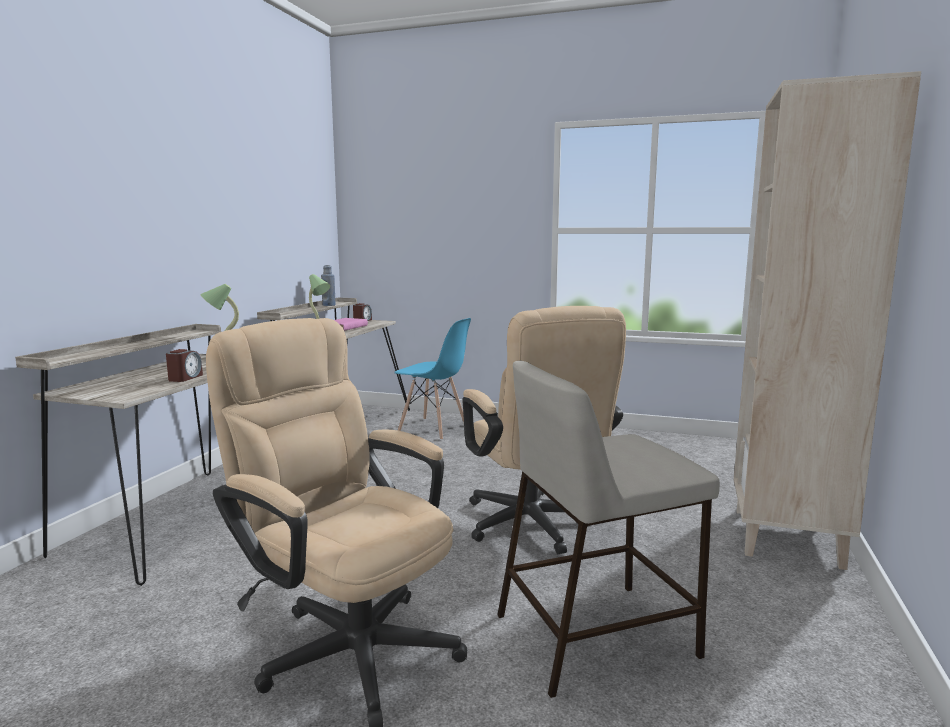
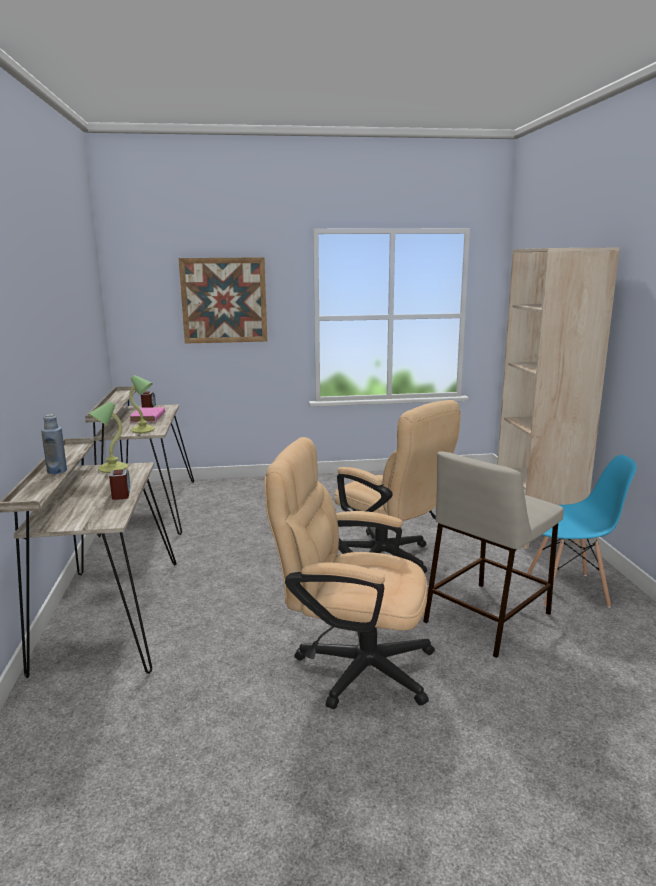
camera: 25 degrees left, 5 degrees up
(329, 305) = (120, 397): blue bottle -> blue bottle (57, 471)
(433, 429) = (233, 496): blue chair -> blue chair (567, 590)
(452, 208) = (224, 300): none -> picture

